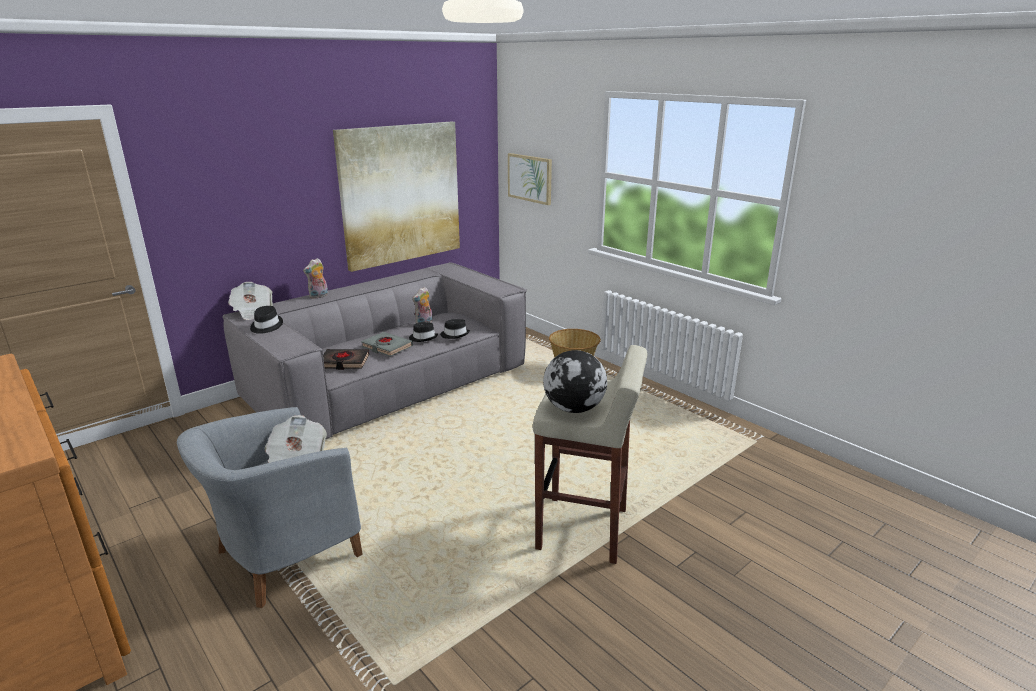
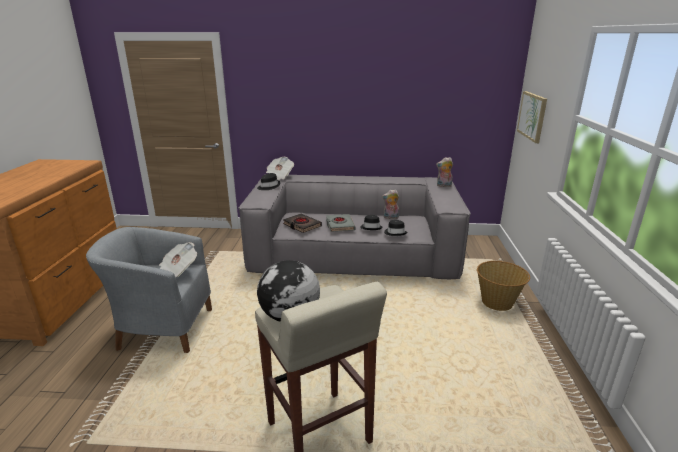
camera: 45 degrees right, 0 degrees up
(319, 296) = (326, 177): plush toy -> plush toy (443, 186)
(400, 194) = (412, 114): picture -> none

